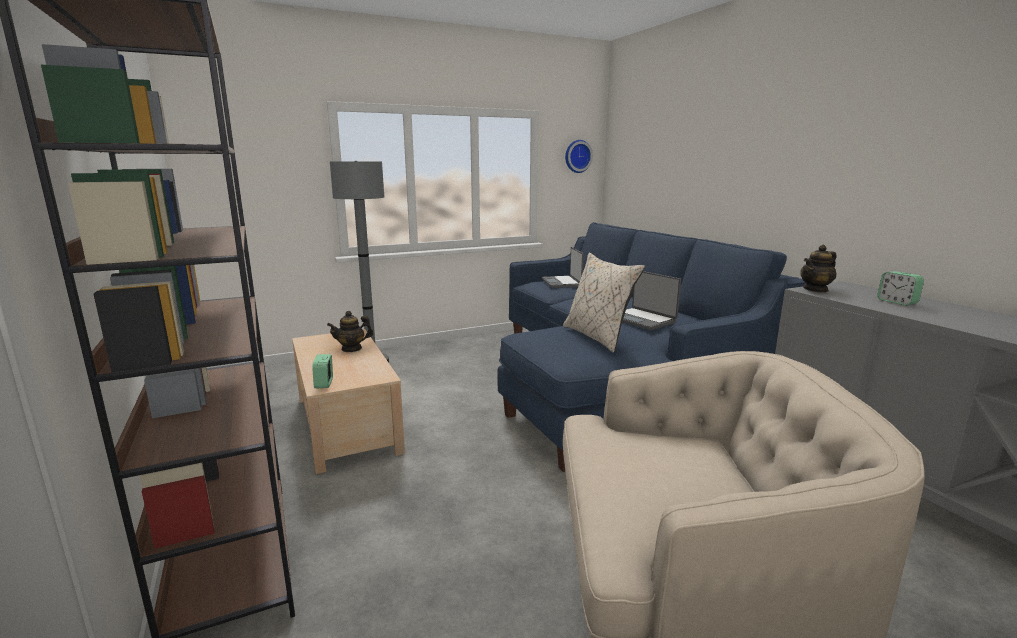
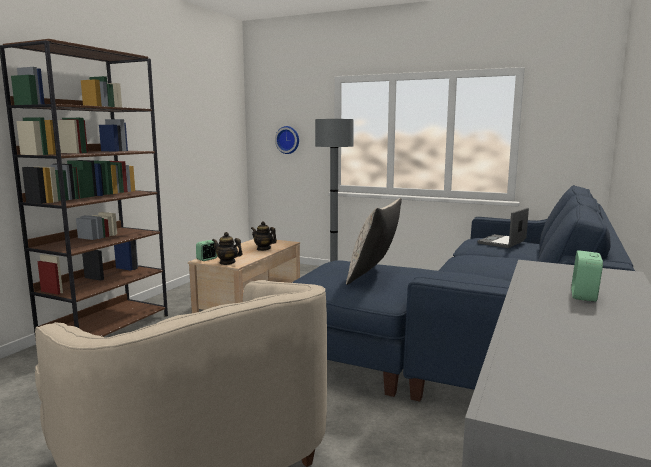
camera: 50 degrees right, 5 degrees down
(577, 156) = (574, 112): wall clock -> wall clock (288, 140)
(642, 320) = (451, 276): laptop -> none
(816, 289) = (549, 267): teapot -> teapot (227, 263)

